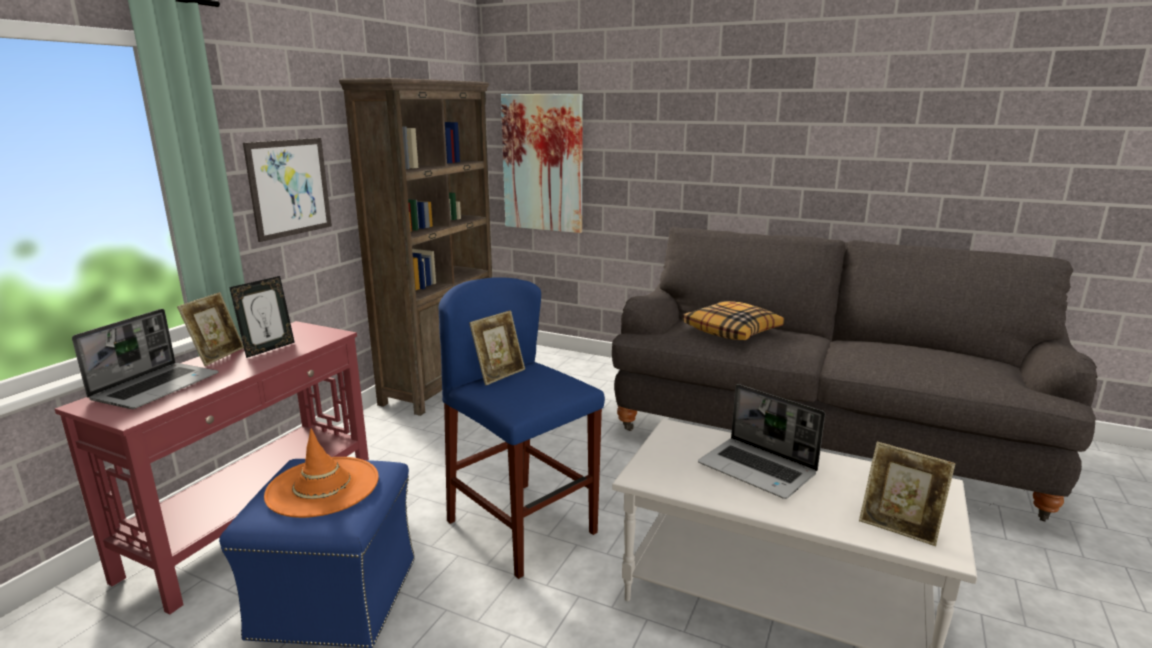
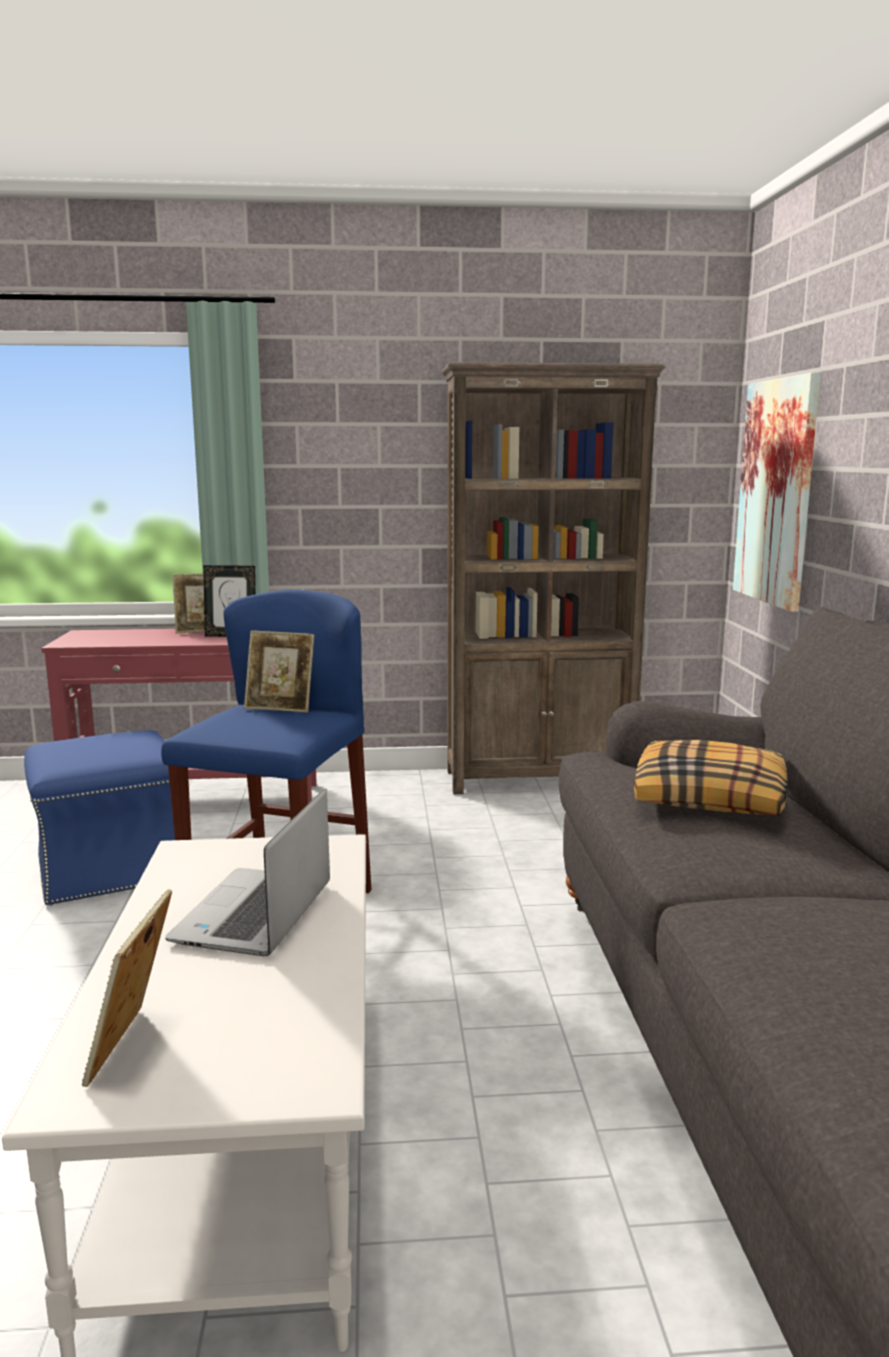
camera: 60 degrees right, 5 degrees down
(156, 387) = (124, 635): laptop -> none
(289, 187) = (357, 488): picture -> none
(323, 487) = (100, 748): orange hat -> none

